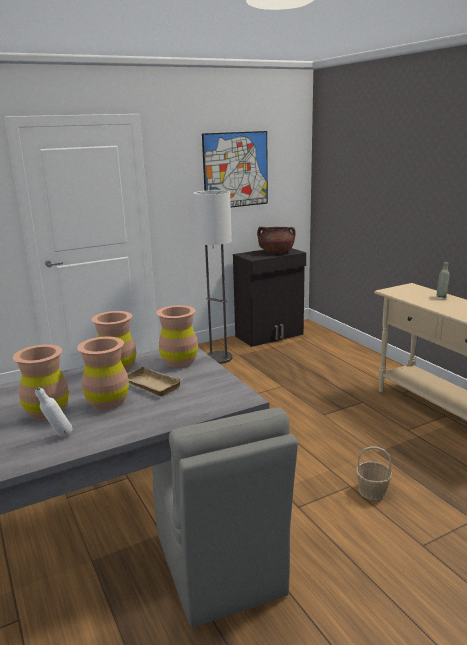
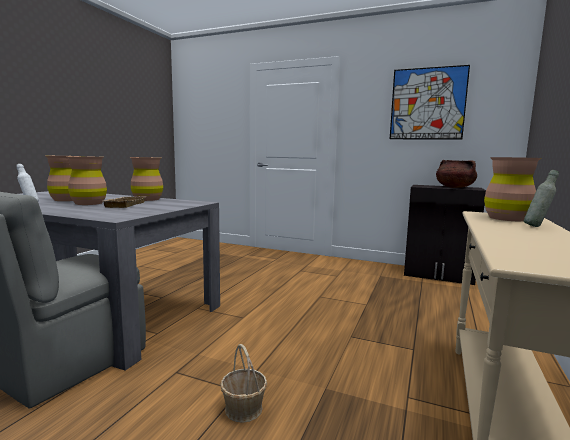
camera: 50 degrees right, 10 degrees down
(179, 361) = (175, 204): brown vase -> brown vase (507, 218)
(219, 358) = (361, 272): floor lamp -> none

